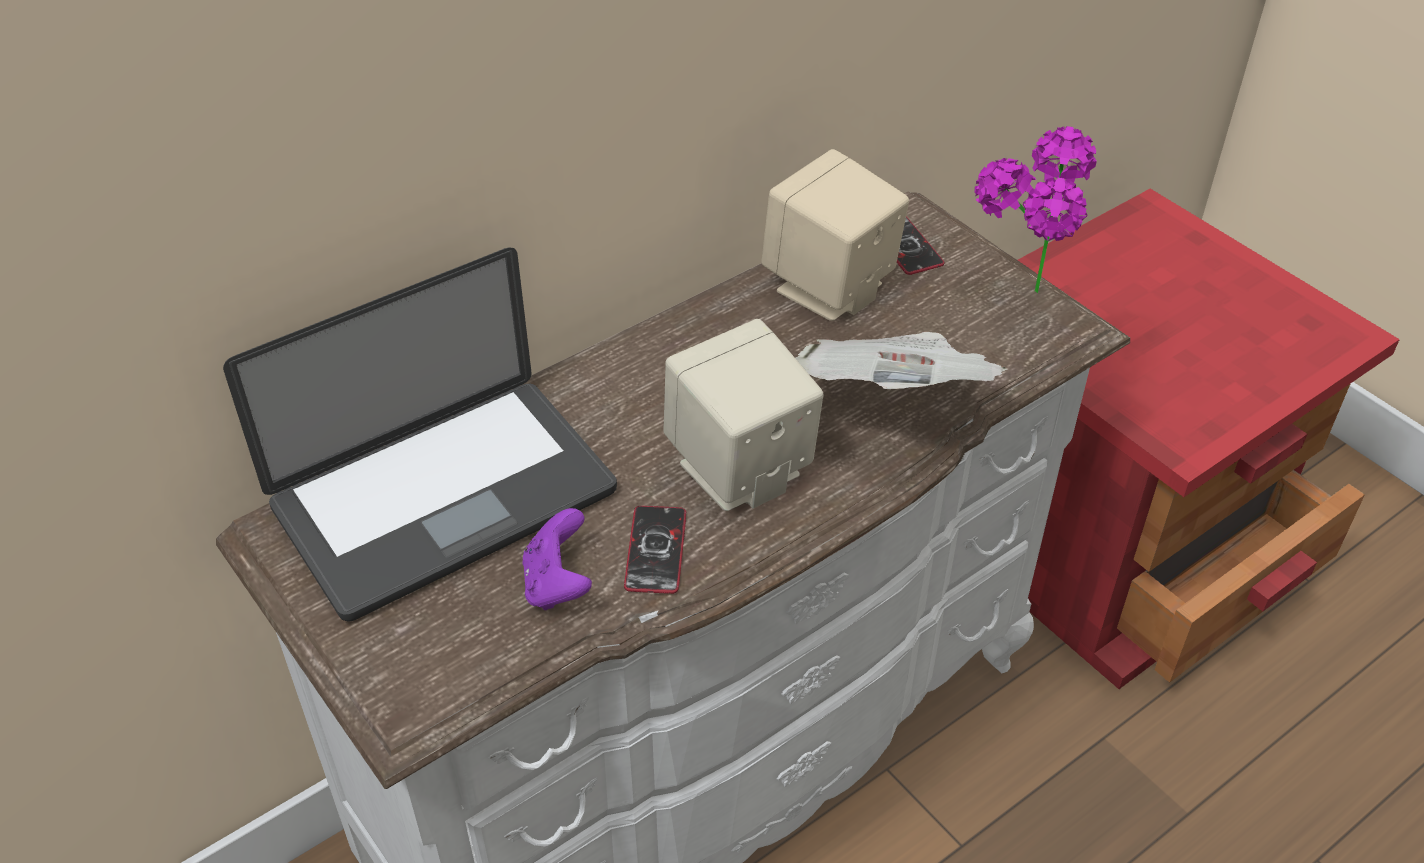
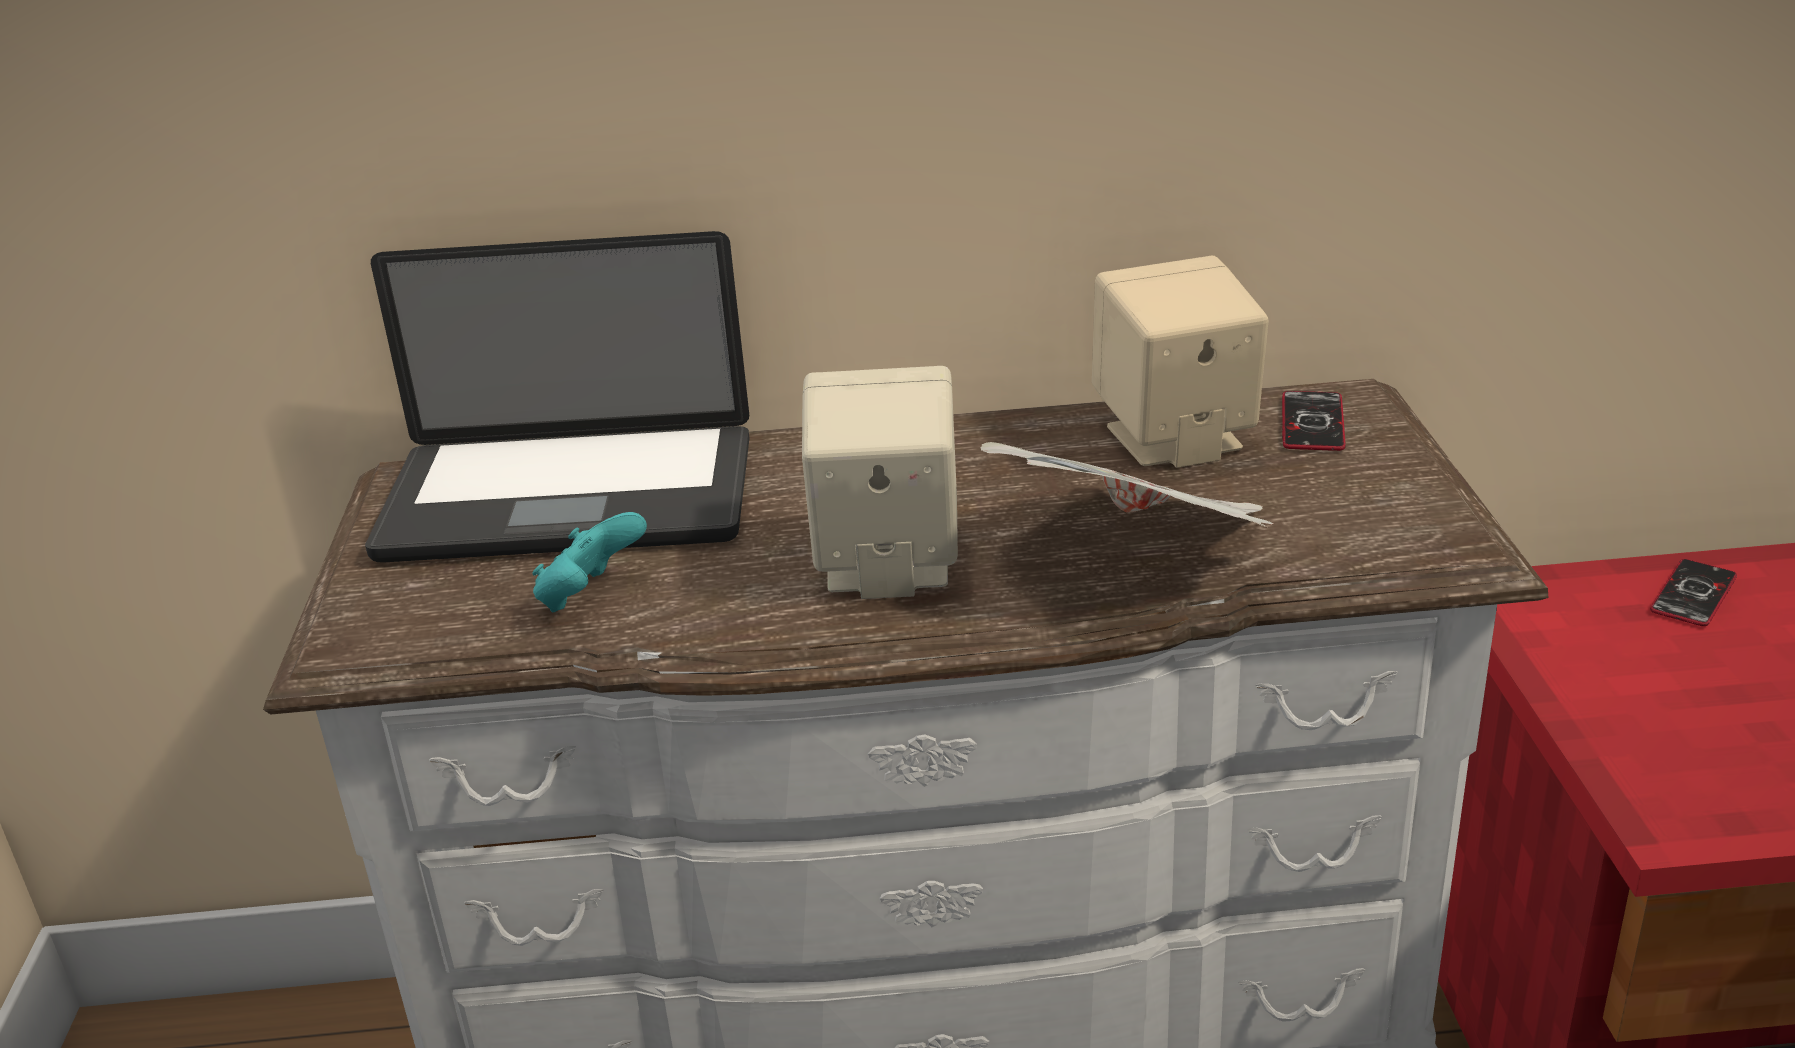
camera: 35 degrees right, 15 degrees down
(558, 584) = (590, 597): purple game controller -> turquoise game controller
(656, 550) = (717, 601): phone -> phone (1693, 594)
(1019, 300) = (1412, 507): potted plant -> none

